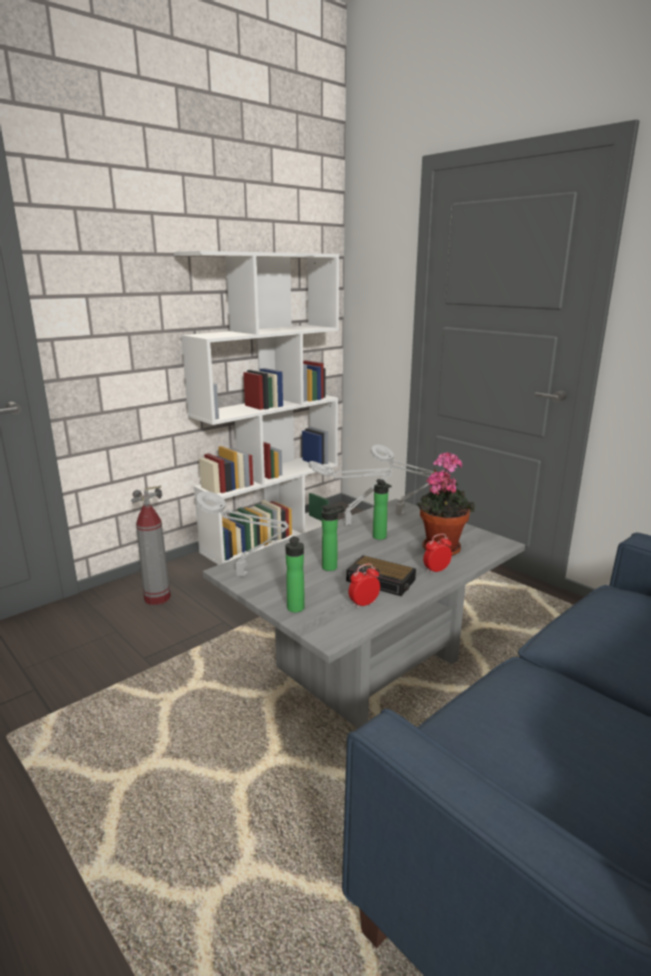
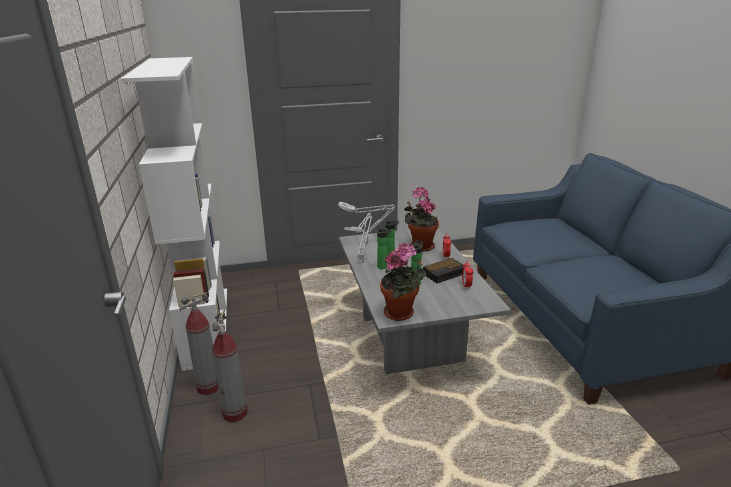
camera: 60 degrees left, 5 degrees up
(185, 572) = (208, 387): none -> fire extinguisher
(245, 576) = (401, 314): grey table lamp -> potted plant
(296, 609) = (458, 307): bottle -> bottle (383, 267)

